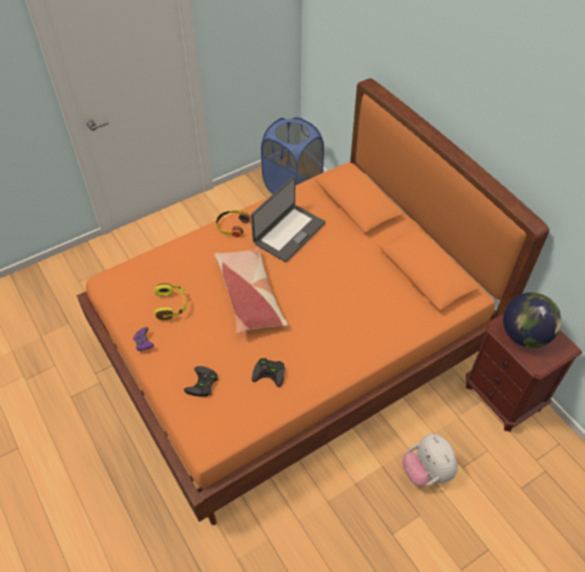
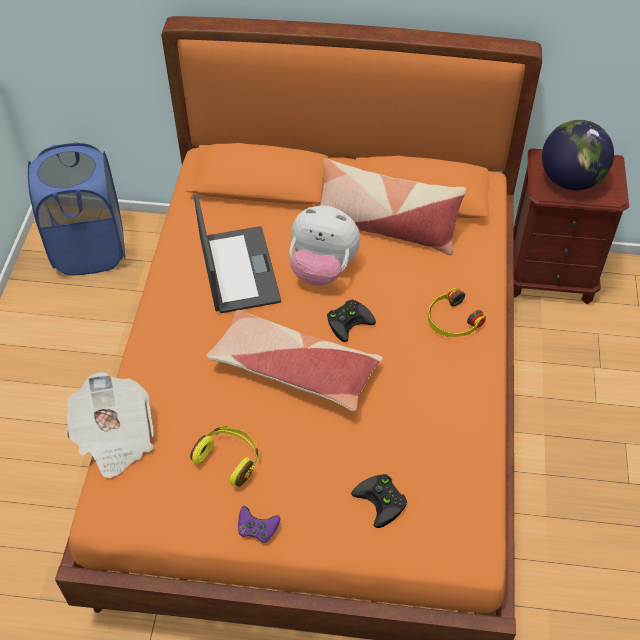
camera: 50 degrees left, 0 degrees up
(146, 256) = (114, 437): none -> newspaper
(232, 226) = (164, 317): headphones -> headphones (452, 320)
(270, 372) = (427, 421): black game controller -> black game controller (349, 320)
(385, 272) = (386, 227): none -> pillow
(427, 471) = (582, 400): plush toy -> plush toy (322, 269)

